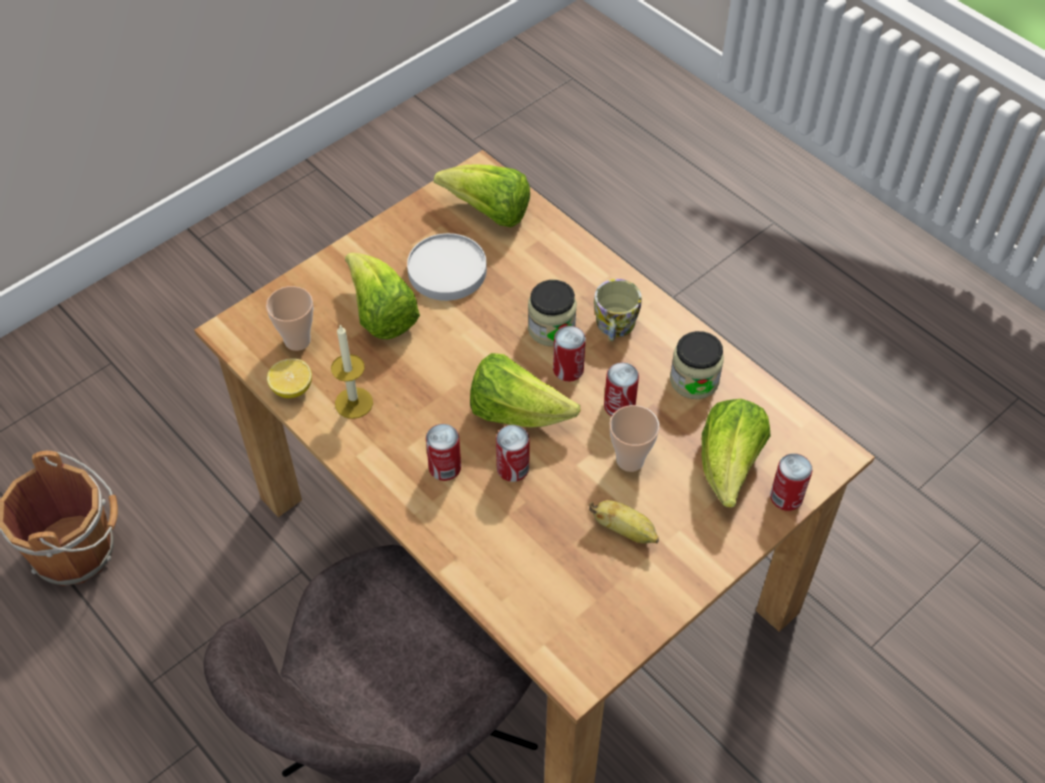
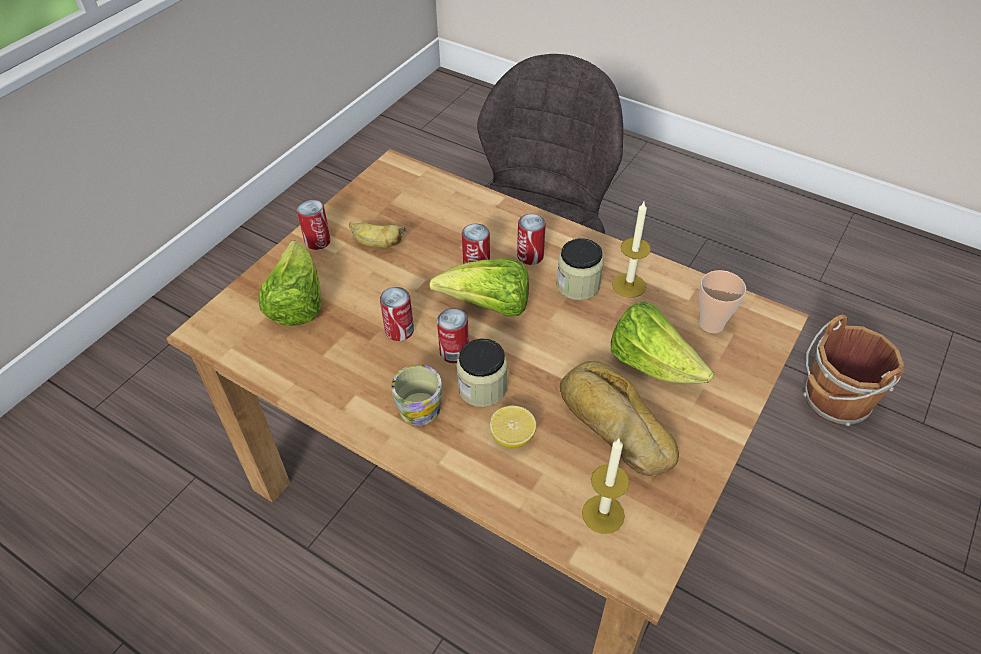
camera: 165 degrees right, 5 degrees down
(292, 388) = (686, 285): lemon -> lemon (512, 437)
(447, 271) = (613, 426): white plate -> bread
(488, 213) = (603, 514): lettuce -> candle
(630, 460) = (382, 291): cup -> none
(694, 380) = (333, 368): jar -> jar (578, 285)
(786, 497) = (248, 290): can -> can (318, 241)

